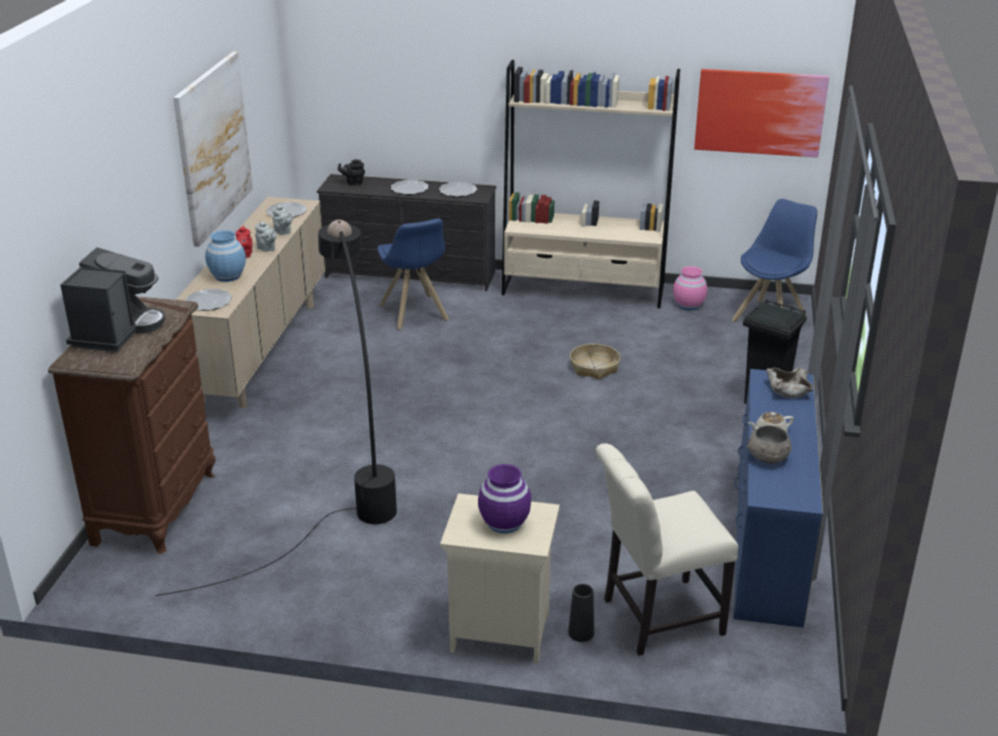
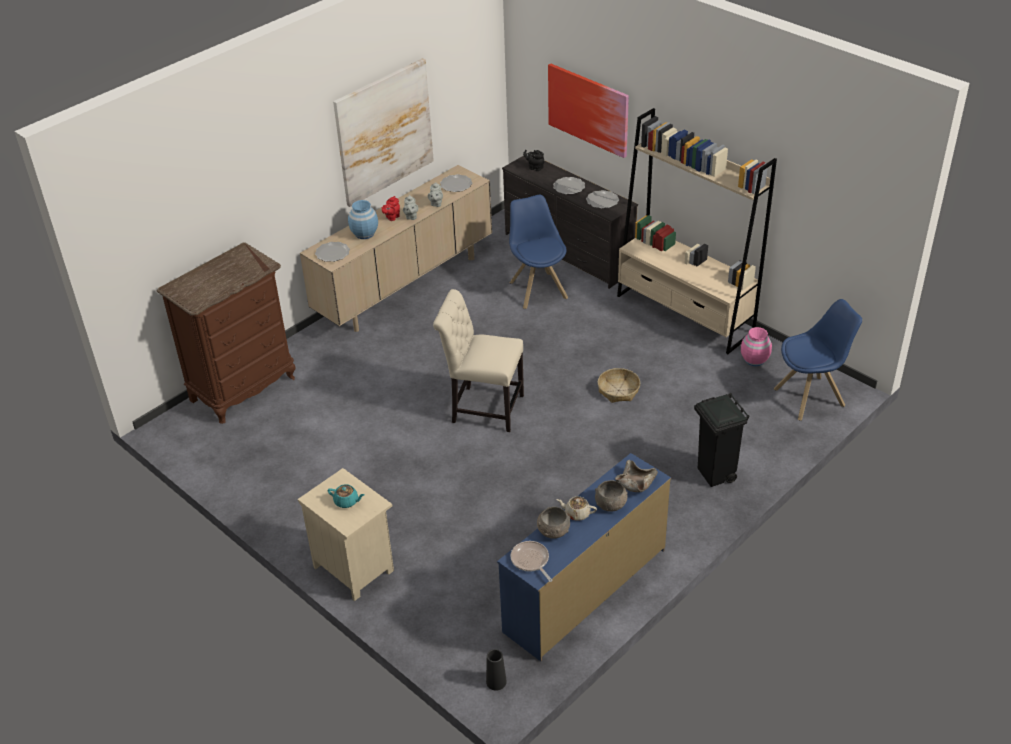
camera: 35 degrees right, 10 degrees up
(117, 331) = (215, 273): coffee machine -> none
(346, 488) = (360, 422): black floor lamp -> none
(414, 312) = (537, 290): blue chair -> blue chair turned 150 degrees clockwise
(504, 522) = (347, 501): purple vase -> turquoise teapot
(581, 632) = (399, 593): black vase -> black vase (496, 682)
(655, 618) = (454, 606): beige chair -> beige chair (483, 408)
(760, 112) = (840, 217): picture -> picture (588, 109)
(781, 491) = (531, 561): none -> frying pan
(790, 415) = (611, 504): none -> grey bowl

